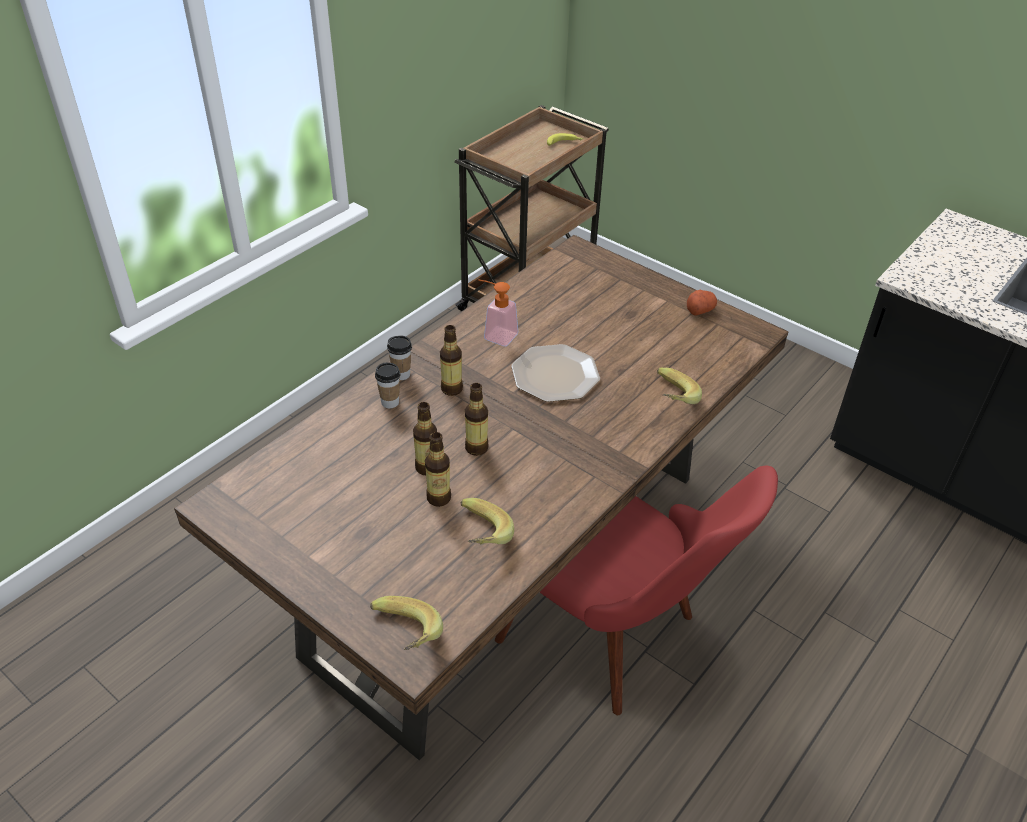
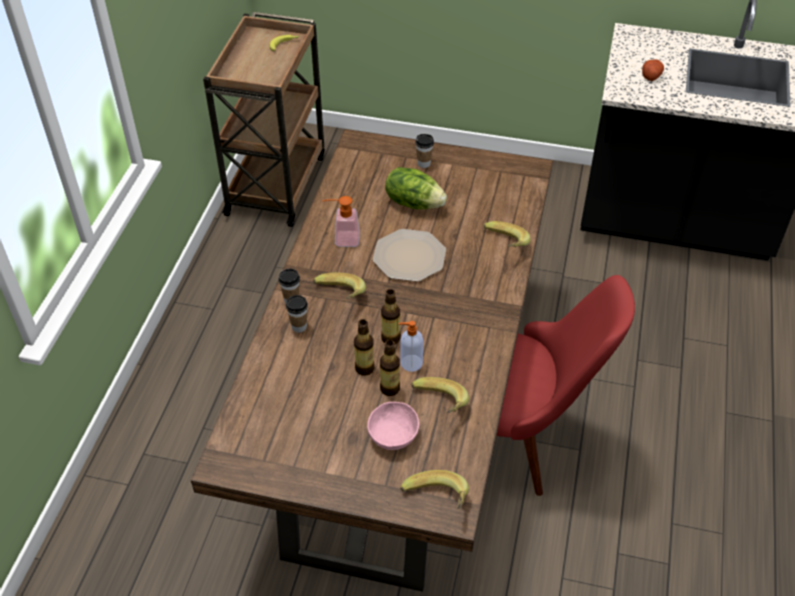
camera: 25 degrees left, 5 degrees up
(408, 548) = (394, 436): none -> pink bowl
(451, 389) = (339, 297): bottle -> banana
(479, 481) = (410, 363): none -> soap dispenser
(598, 324) = (414, 202): none -> lettuce
(635, 291) = (424, 163): none -> cup
(700, 310) = (481, 163): potato -> potato (651, 75)

